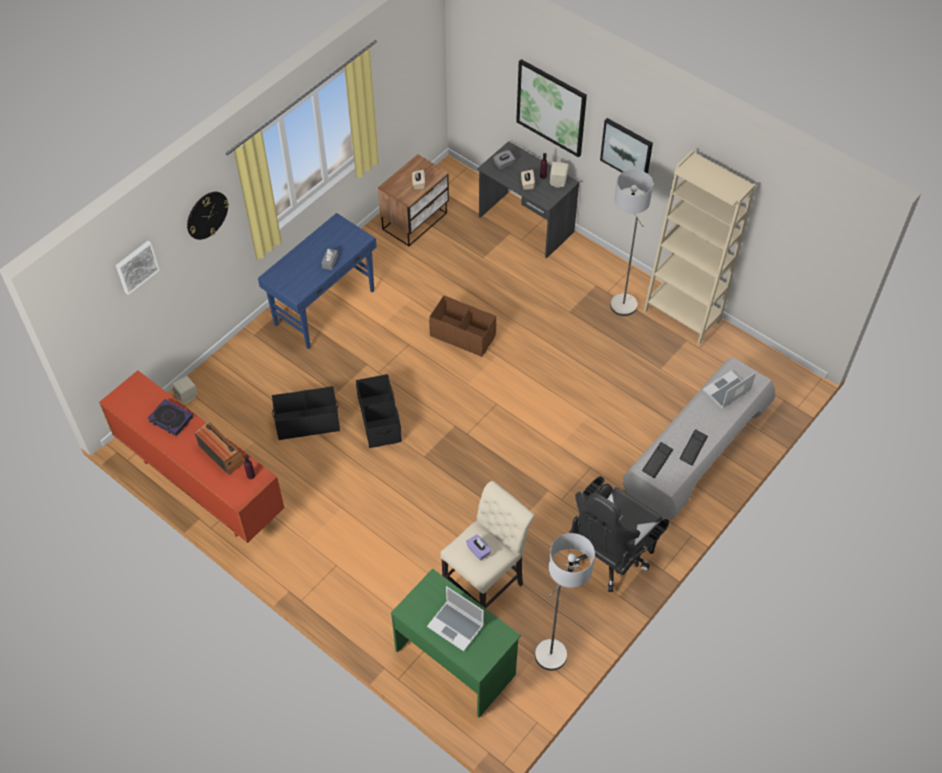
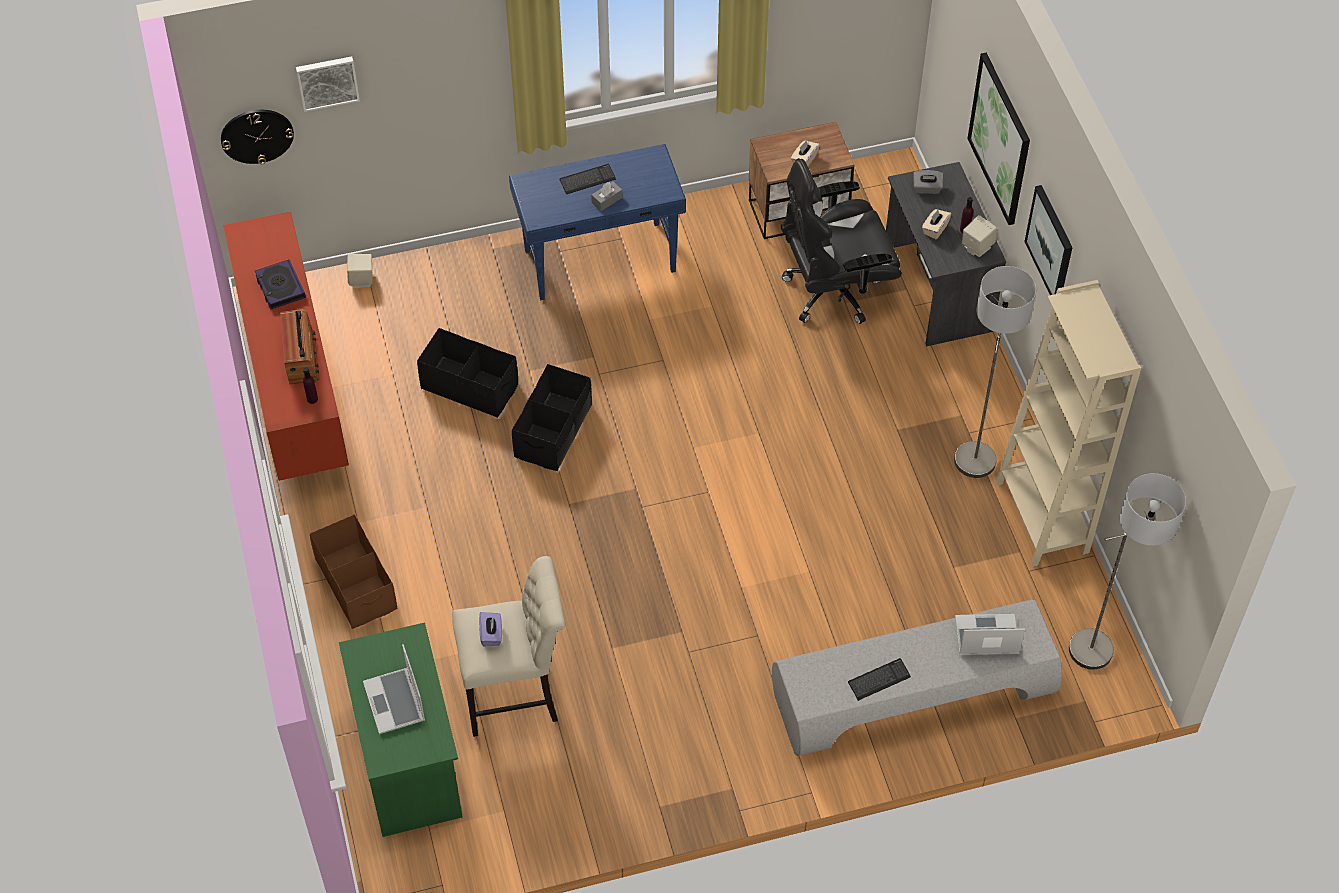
camera: 35 degrees right, 0 degrees up
(207, 215) = (454, 61): wall clock -> wall clock (257, 135)
(463, 335) = (737, 385): brown storage box -> brown storage box (356, 584)
(556, 648) = (534, 818): grey floor lamp -> grey floor lamp (1103, 647)
(612, 553) = (695, 751): black office chair -> black office chair (837, 289)
(657, 460) = (819, 668): keyboard -> keyboard (587, 180)

